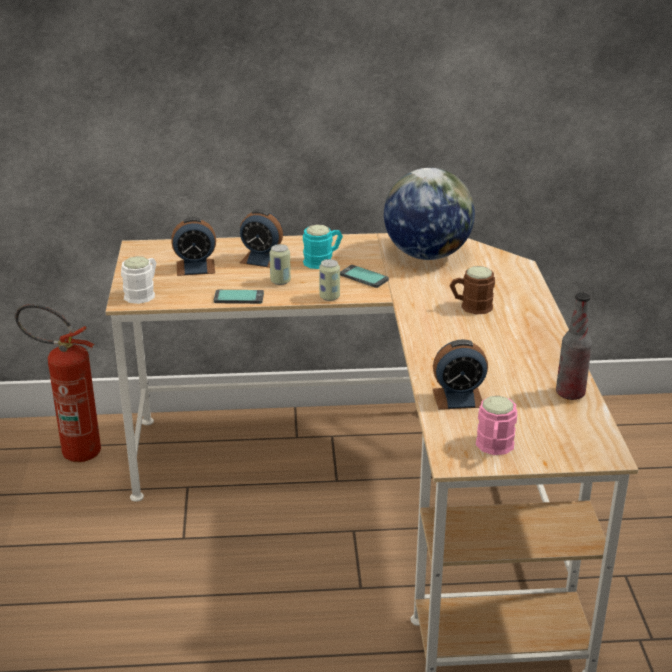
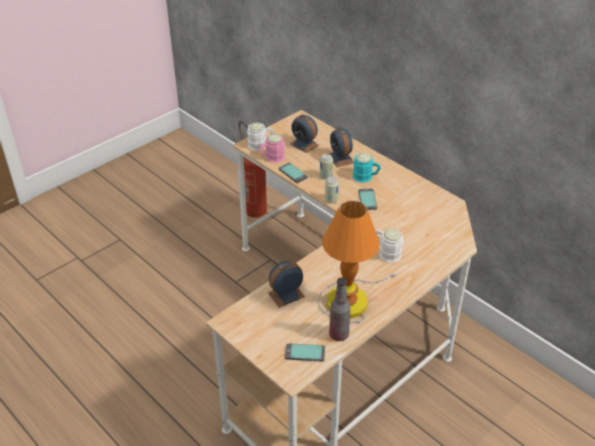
camera: 50 degrees right, 10 degrees up
(427, 255) = (424, 207): globe -> none
(458, 398) = (286, 294): alarm clock -> alarm clock turned 105 degrees clockwise
(470, 307) = (386, 252): brown mug -> white mug
(494, 448) = (253, 330): pink mug -> pink mug (271, 158)
(519, 362) = (349, 300): none -> table lamp
(576, 429) = (305, 353): none -> phone

